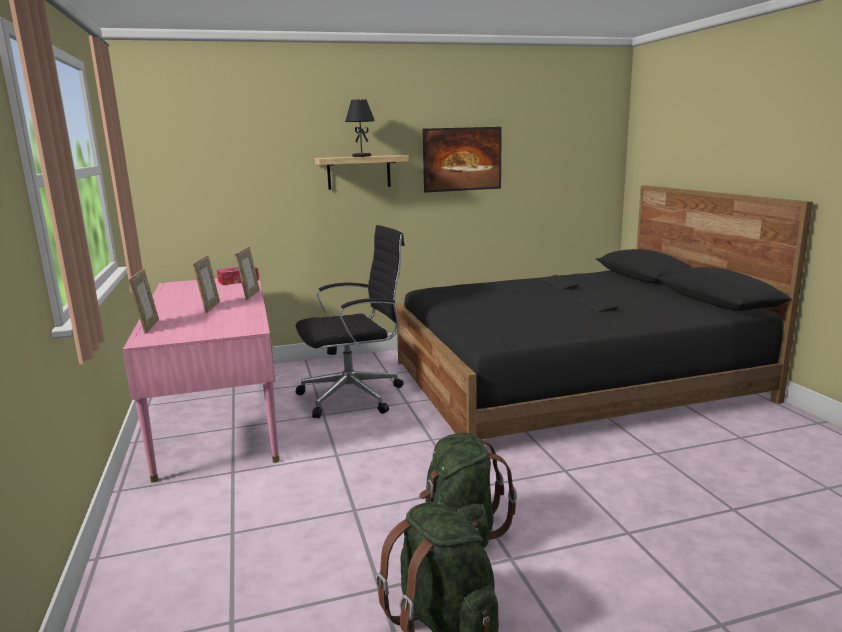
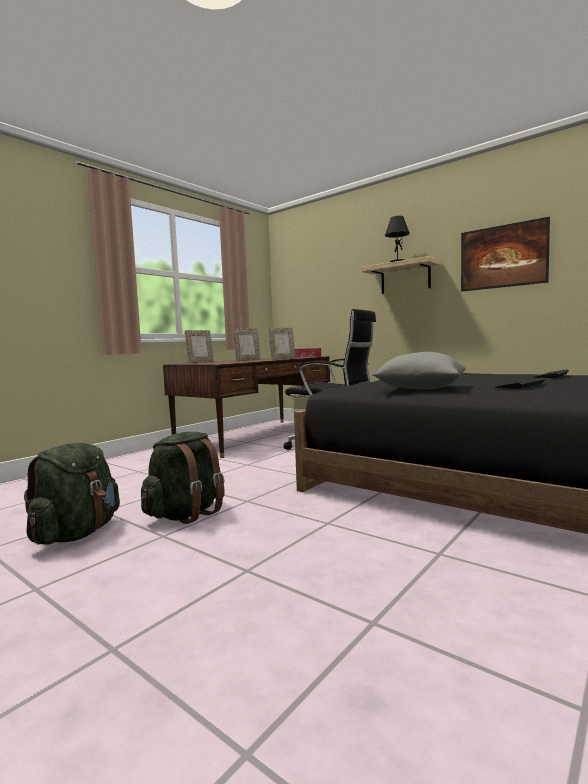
camera: 55 degrees right, 10 degrees down
(219, 415) = (257, 436): pink desk -> brown desk
(554, 323) = (420, 388): none -> grey pillow

